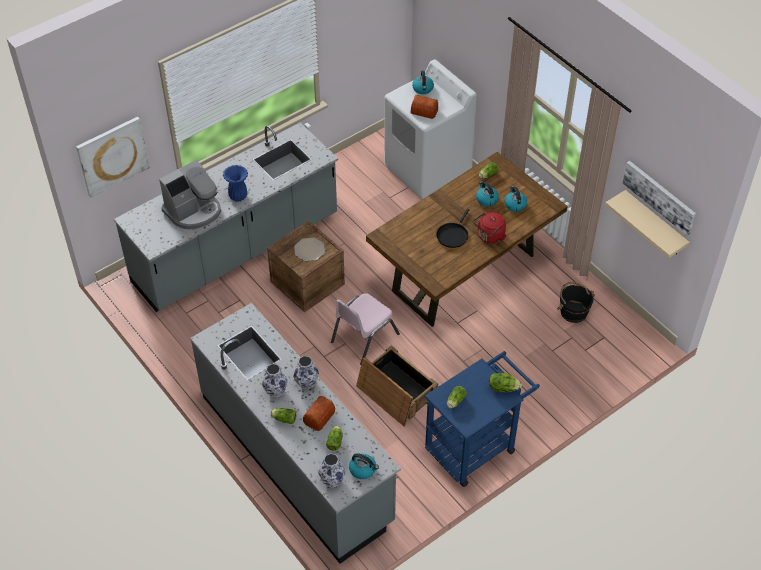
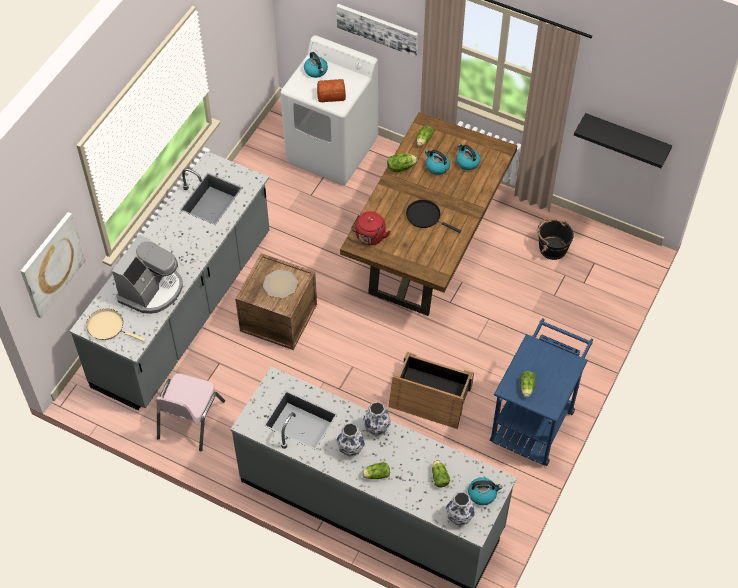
camera: 25 degrees left, 5 degrees up
(144, 226) = (108, 327): none -> beige frying pan
(237, 196) = (188, 256): blue vase -> none
(320, 416) = (410, 457): bread -> none
(364, 338) = (368, 353): pink chair -> pink chair (190, 420)
(453, 235) = (425, 216): black frying pan -> black frying pan turned 120 degrees clockwise
(489, 237) = (462, 205): red kettle -> red kettle (369, 237)
(503, 387) = (563, 356): lettuce -> lettuce (400, 167)
(654, 224) = (626, 138): beige shelf -> black shelf
(659, 196) = (630, 110): picture -> picture (377, 28)

